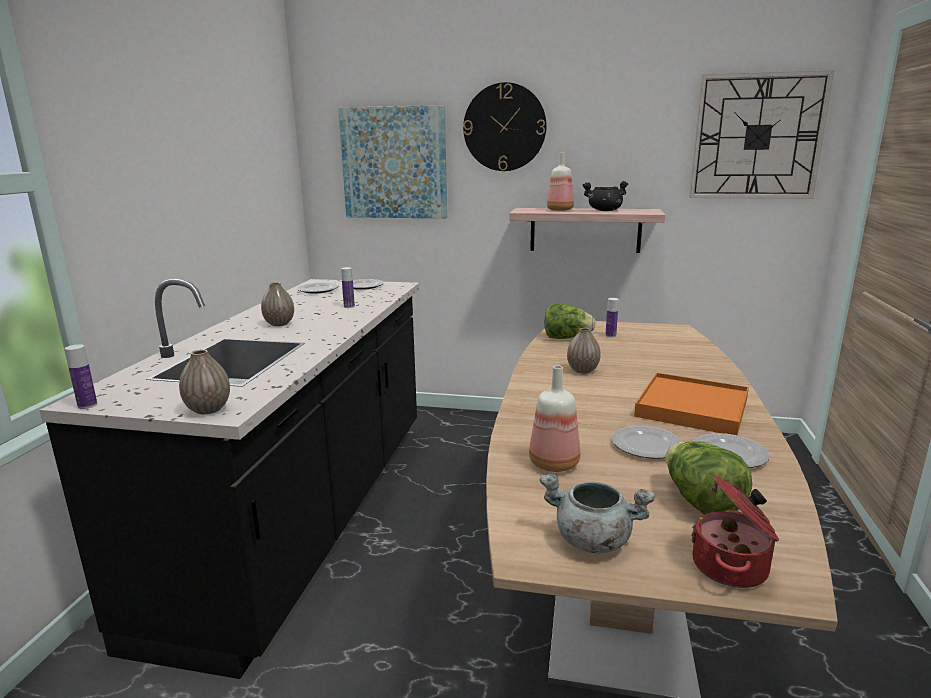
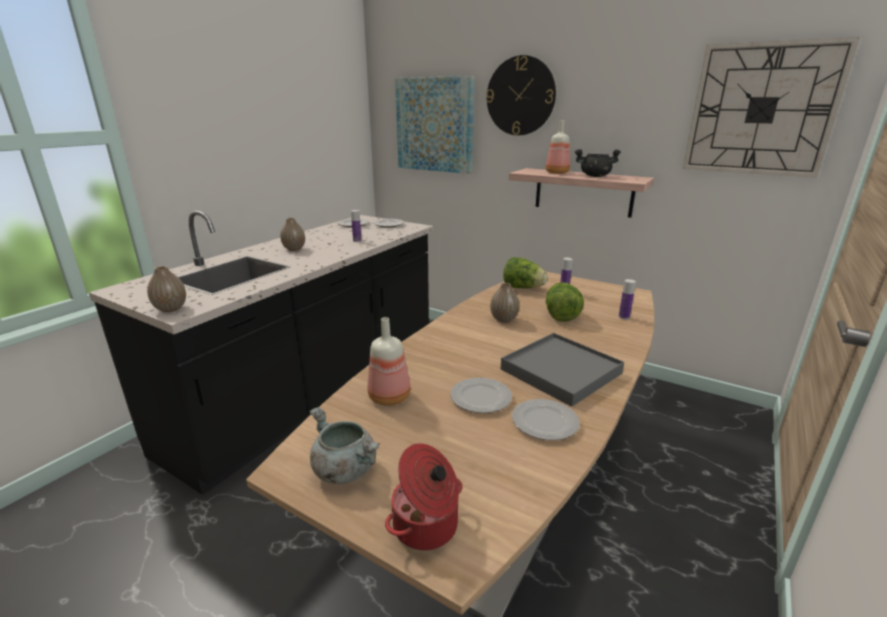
camera: 20 degrees right, 5 degrees up
(87, 405) = (114, 293): bottle -> bottle (624, 317)
(691, 408) = (560, 371): orange tray -> grey tray
(700, 502) = (468, 460): lettuce -> lettuce (560, 315)

